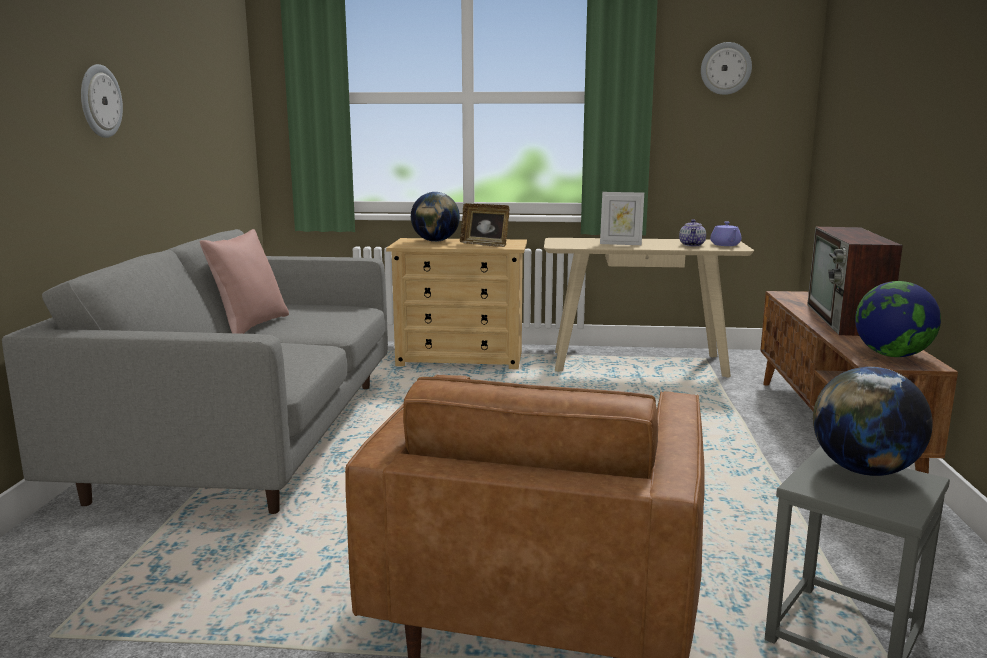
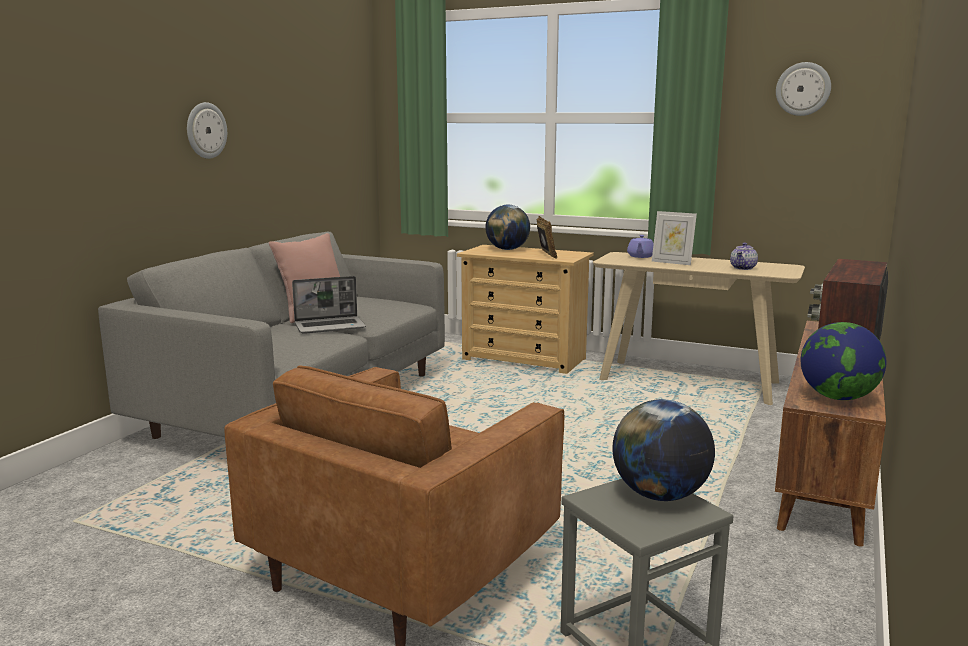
camera: 20 degrees right, 0 degrees up
(290, 338) = (330, 326): none -> laptop
(485, 244) = (545, 255): picture frame -> picture frame turned 150 degrees counterclockwise
(725, 245) = (778, 270): purple teapot -> purple teapot (640, 256)

